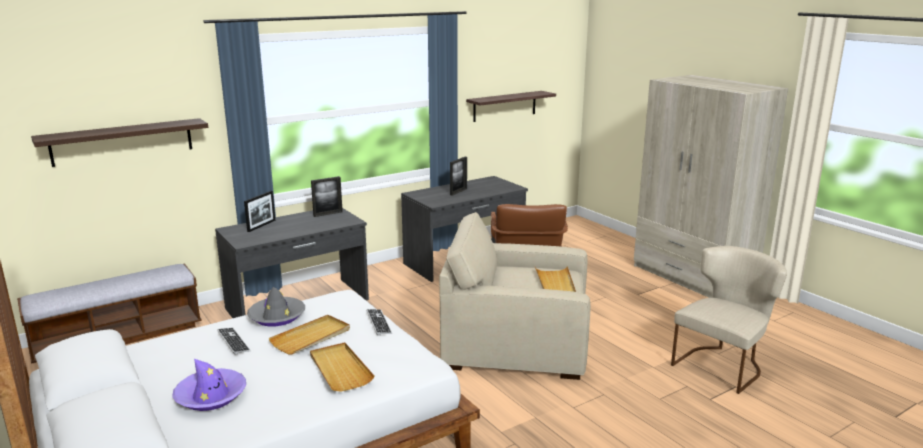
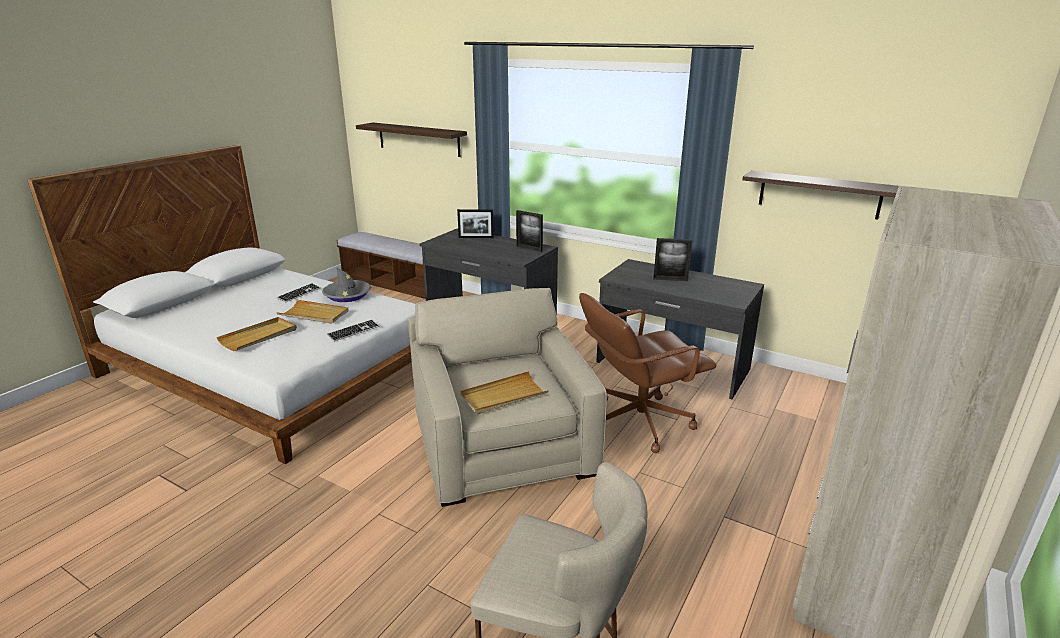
camera: 65 degrees right, 5 degrees up
(211, 396) = (218, 309): purple hat -> none

